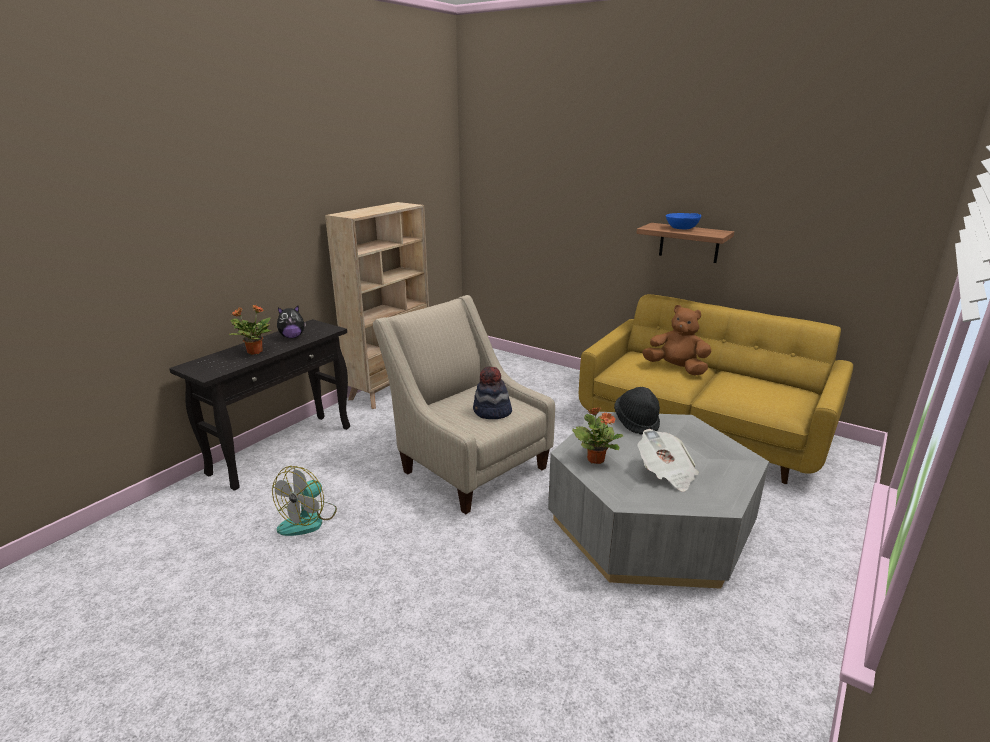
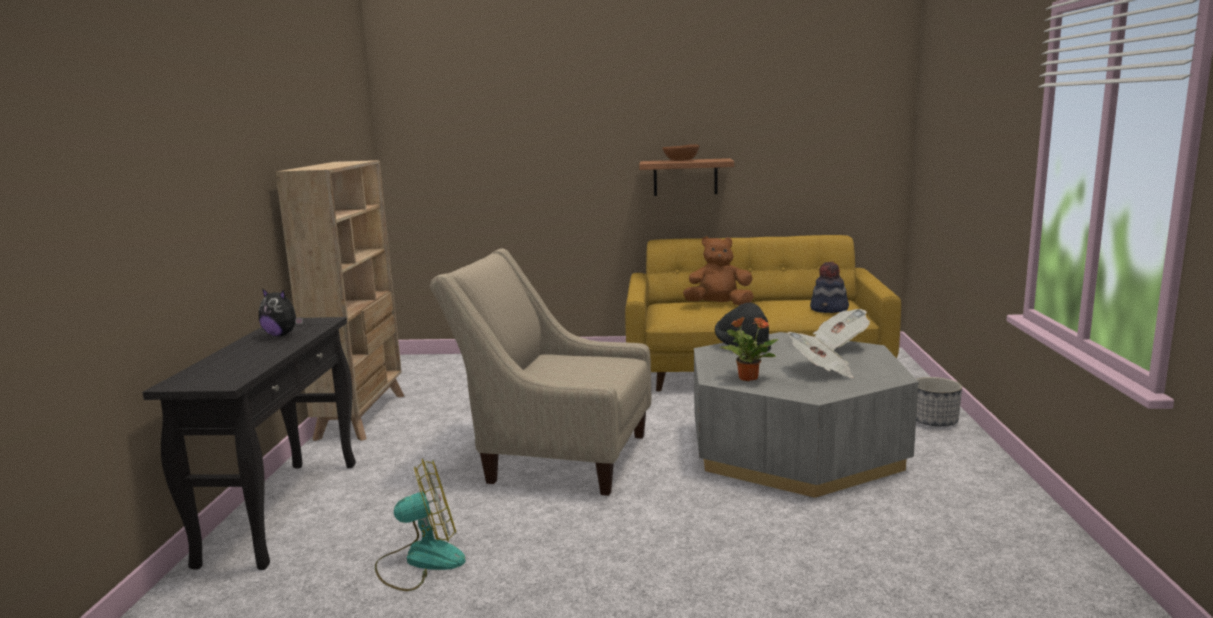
camera: 30 degrees left, 10 degrees down
(254, 352) = (253, 355): potted plant -> none
(292, 337) = (282, 335): plush toy -> plush toy turned 75 degrees clockwise
(308, 520) = (420, 561): fan -> fan turned 105 degrees counterclockwise
(492, 412) = (593, 370): hat -> hat (829, 309)
(681, 228) = (680, 160): blue bowl -> brown bowl
(718, 448) = (835, 346): none -> newspaper
(815, 545) = (934, 421): none -> planter

